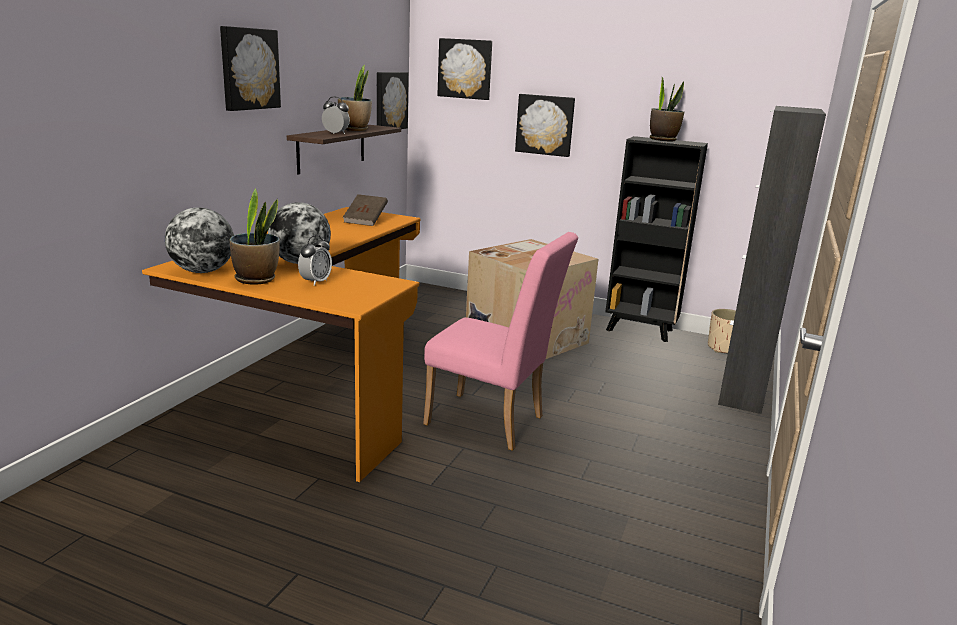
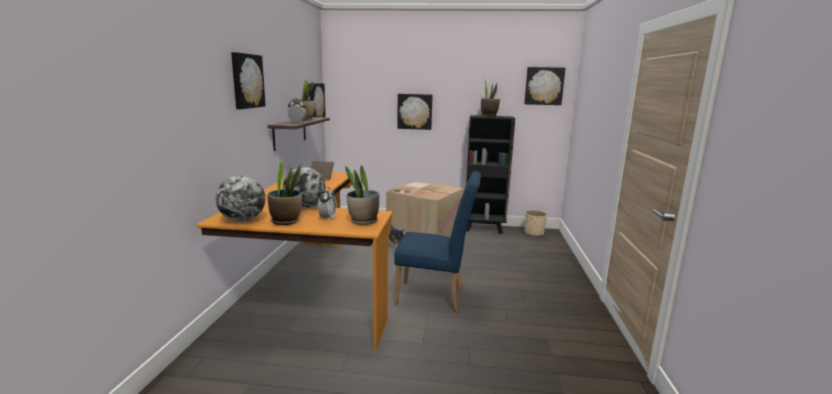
camera: 15 degrees left, 5 degrees down
(361, 292) = (363, 221): none -> potted plant
(465, 69) = (361, 80): picture -> picture (544, 86)
(492, 423) = (435, 296): pink chair -> blue chair
(742, 391) = (558, 255): black cabinet -> none

